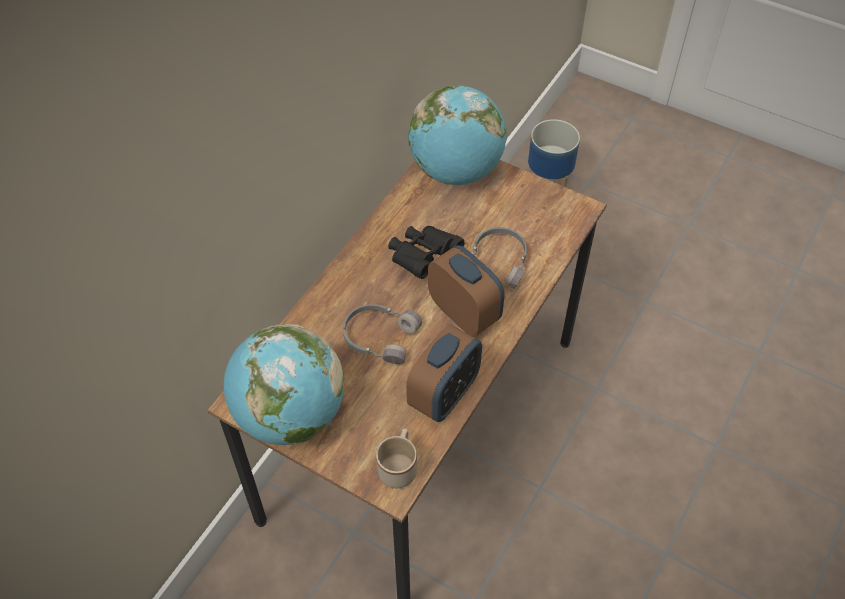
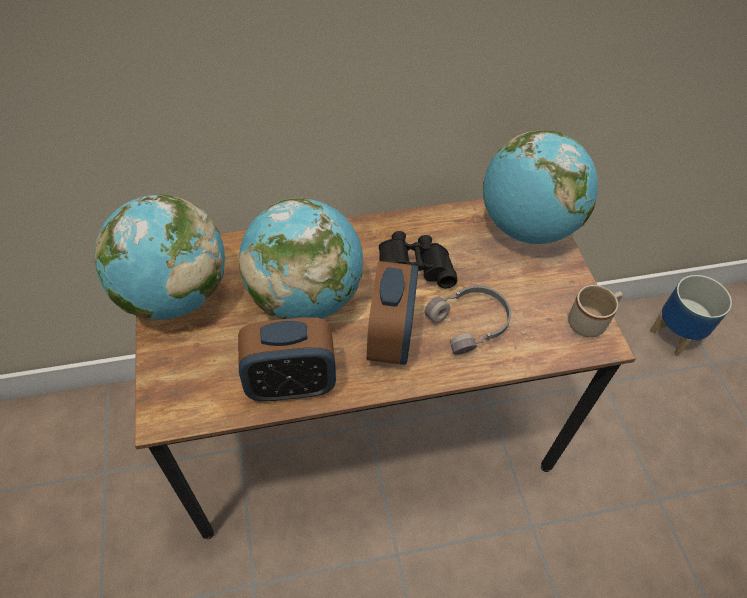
camera: 45 degrees right, 0 degrees up
(379, 337) = (305, 297): grey headphones -> globe
(399, 466) = (187, 404): beige mug -> beige mug (591, 321)

